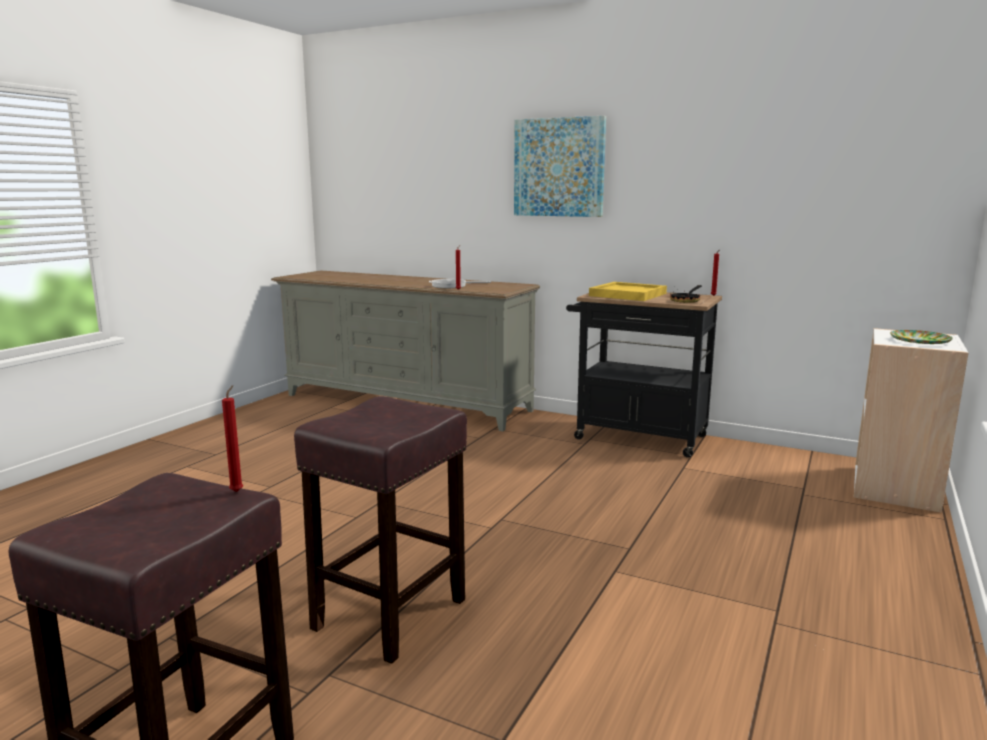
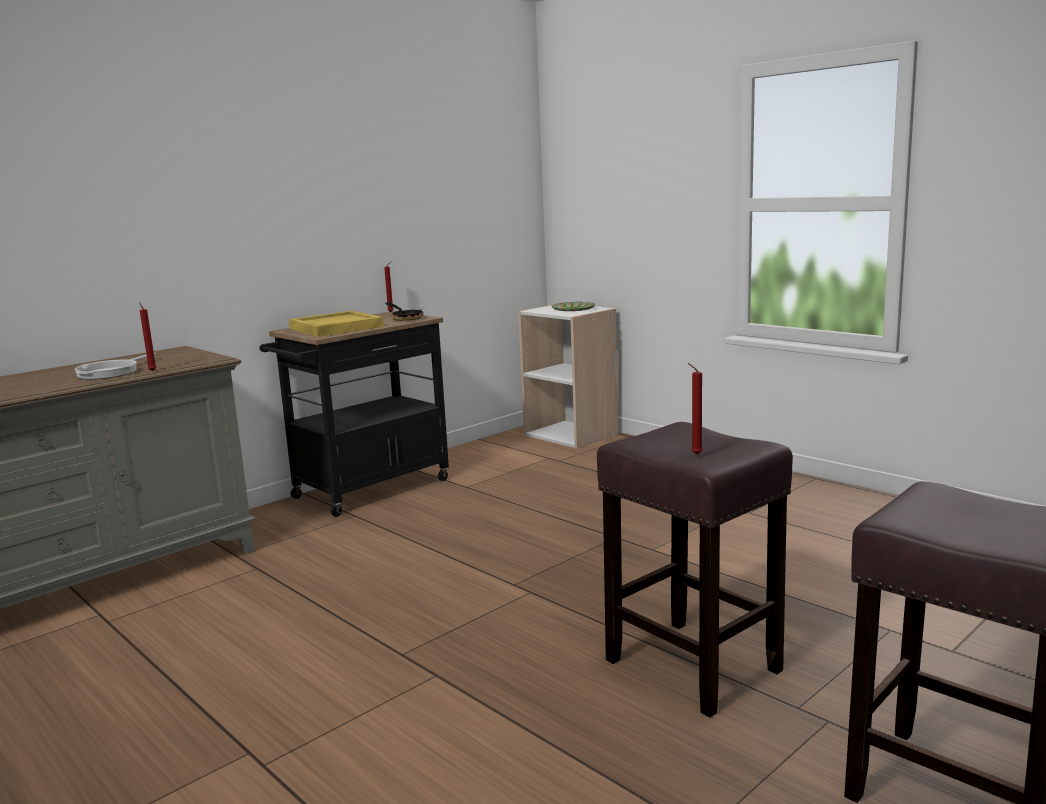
camera: 70 degrees left, 0 degrees up
(238, 491) = (920, 489): red candle -> red candle (695, 454)
(559, 167) = (185, 179): picture -> none

